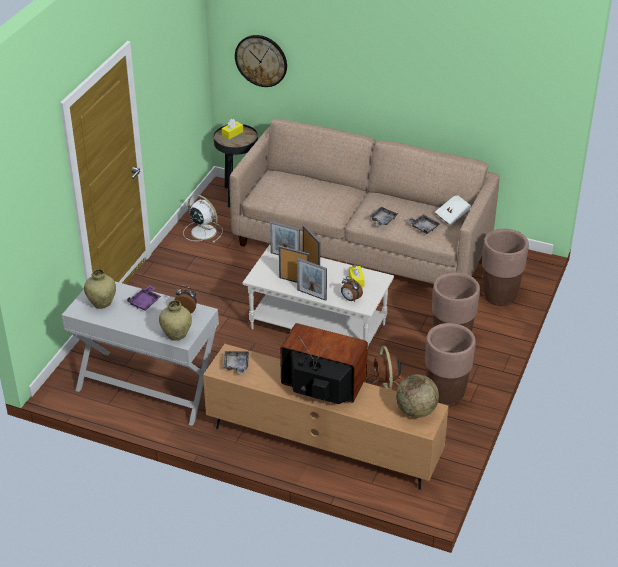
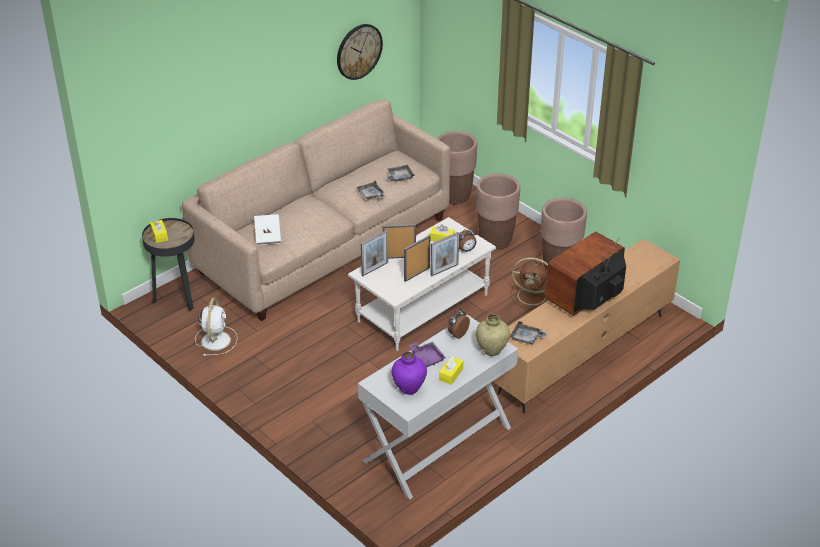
camera: 65 degrees left, 0 degrees up
(102, 303) = (409, 388): beige vase -> purple vase
(131, 321) = (451, 374): none -> yellow tissue box
(202, 231) = (216, 340): white fan -> white fan turned 120 degrees clockwise
(261, 60) = (159, 140): wall clock -> wall clock (359, 51)
(416, 411) = (642, 256): globe -> none
(452, 216) = (396, 157): white book -> white book (268, 236)

